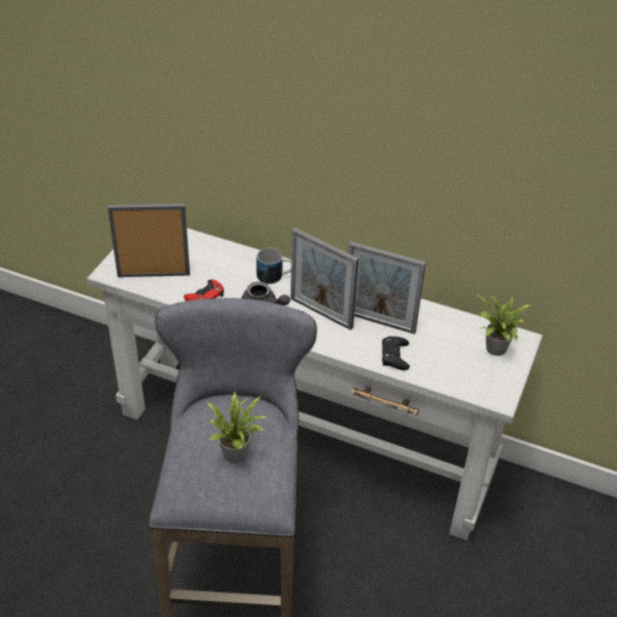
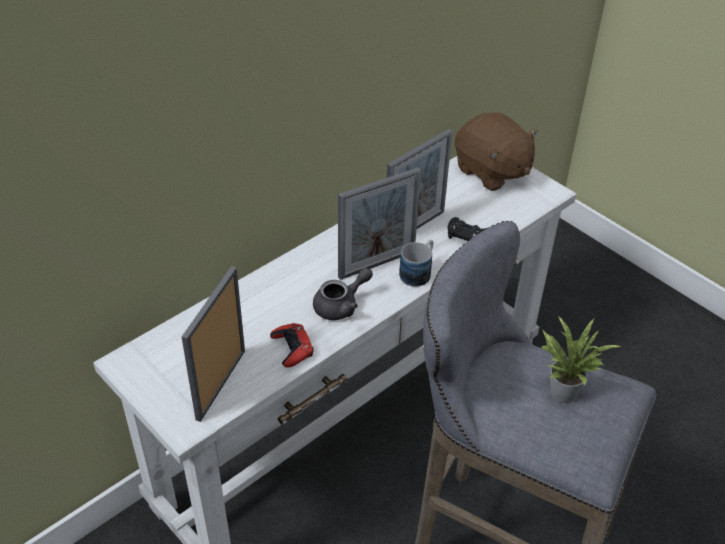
camera: 65 degrees left, 0 degrees up
(275, 276) = (296, 280): mug -> mug (418, 272)
(495, 350) = (491, 172): potted plant -> brown plush toy

